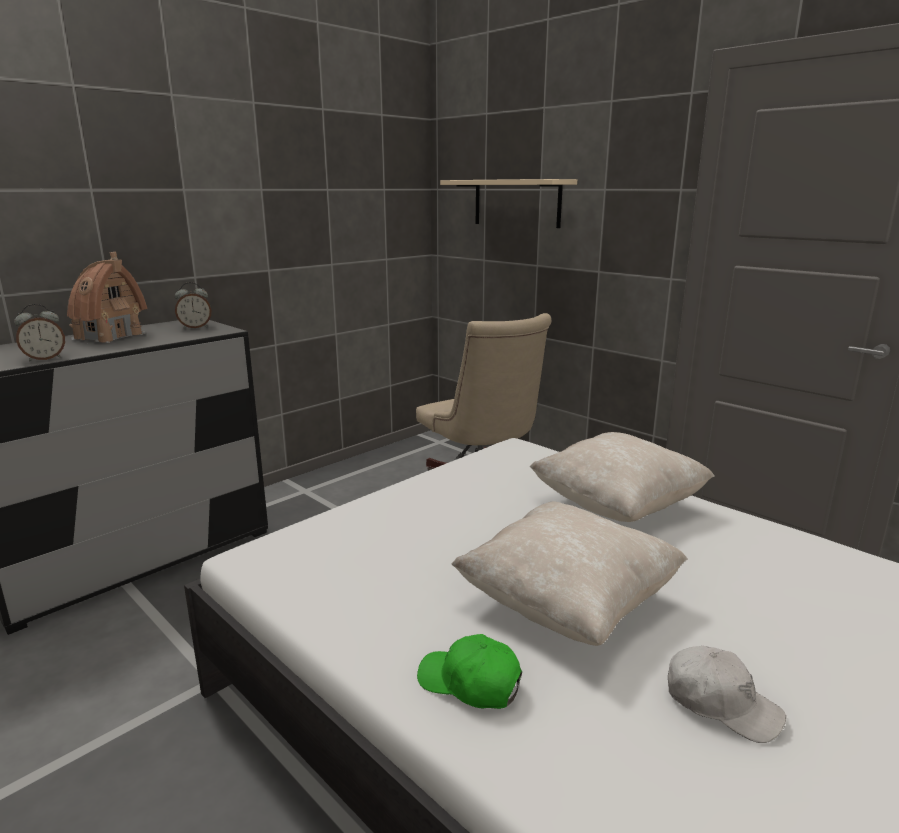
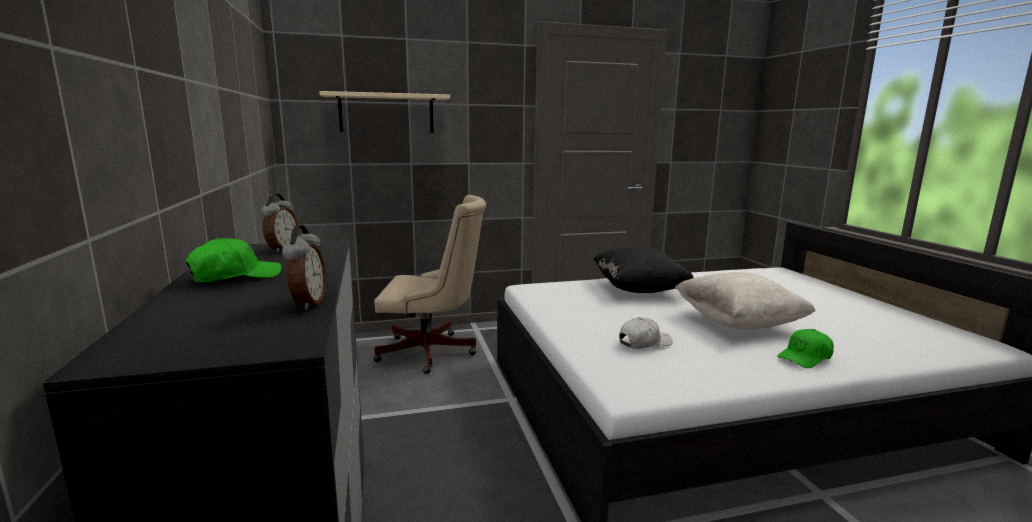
camera: 60 degrees left, 5 degrees down
(109, 336) = (235, 276): toy house -> green cap
(617, 506) = (639, 289): beige pillow -> black pillow
(721, 704) = (825, 319): white cap -> white cap (644, 342)

